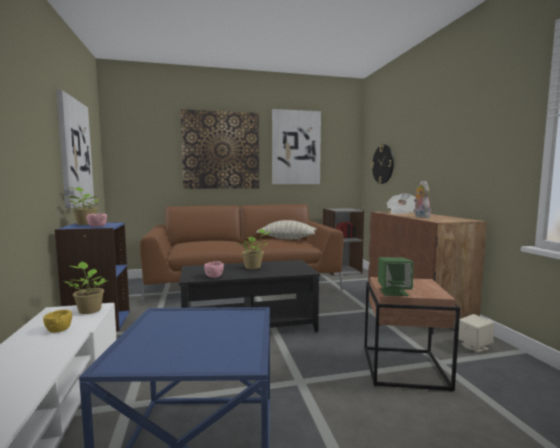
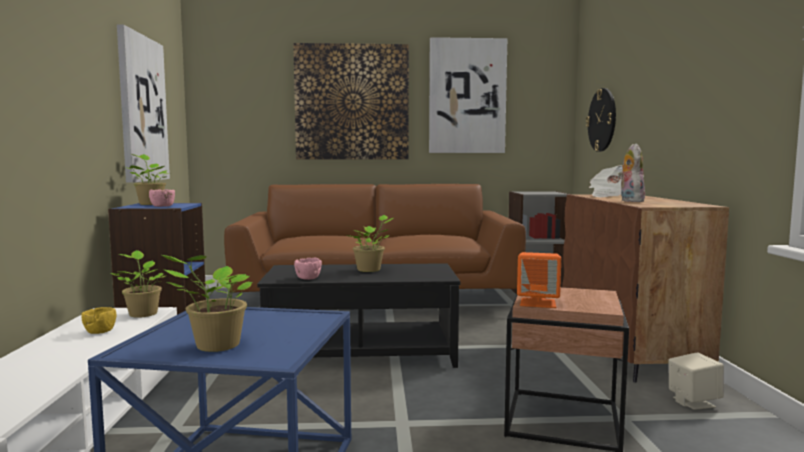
camera: 10 degrees right, 0 degrees up
(184, 351) = (214, 346): none -> potted plant
(287, 238) = (443, 235): pillow -> none
(393, 292) = (538, 303): green speaker -> orange speaker

